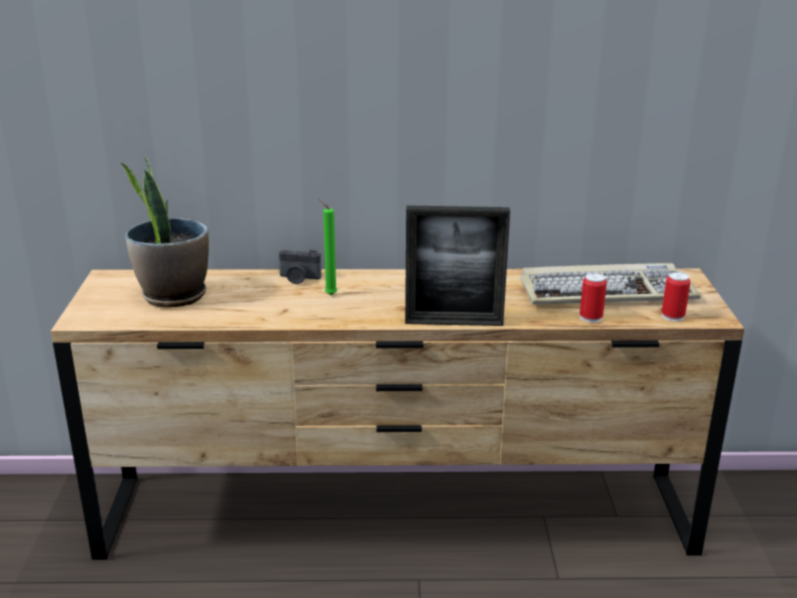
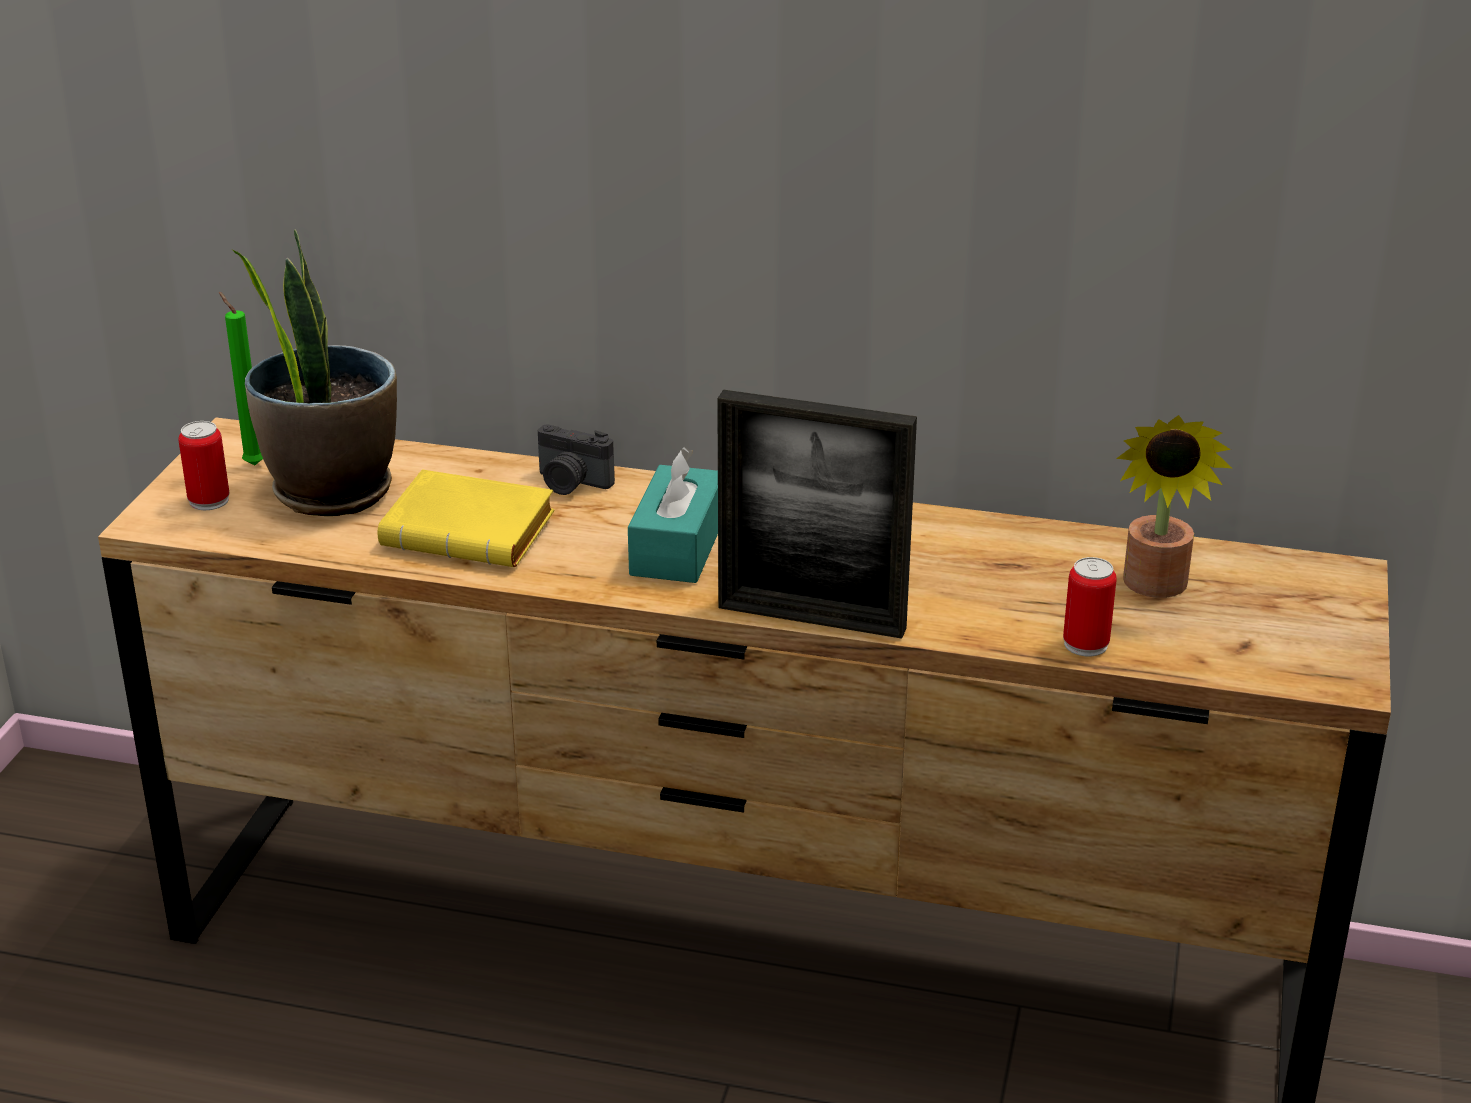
camera: 15 degrees right, 5 degrees up
(260, 305) = (474, 532): none -> yellow book
(329, 294) = (610, 525): green candle -> green candle (252, 464)
(369, 300) = (677, 547): none -> turquoise tissue box
(607, 291) = (1155, 588): keyboard -> potted plant
(672, 316) = (1255, 664): can -> can (209, 500)

